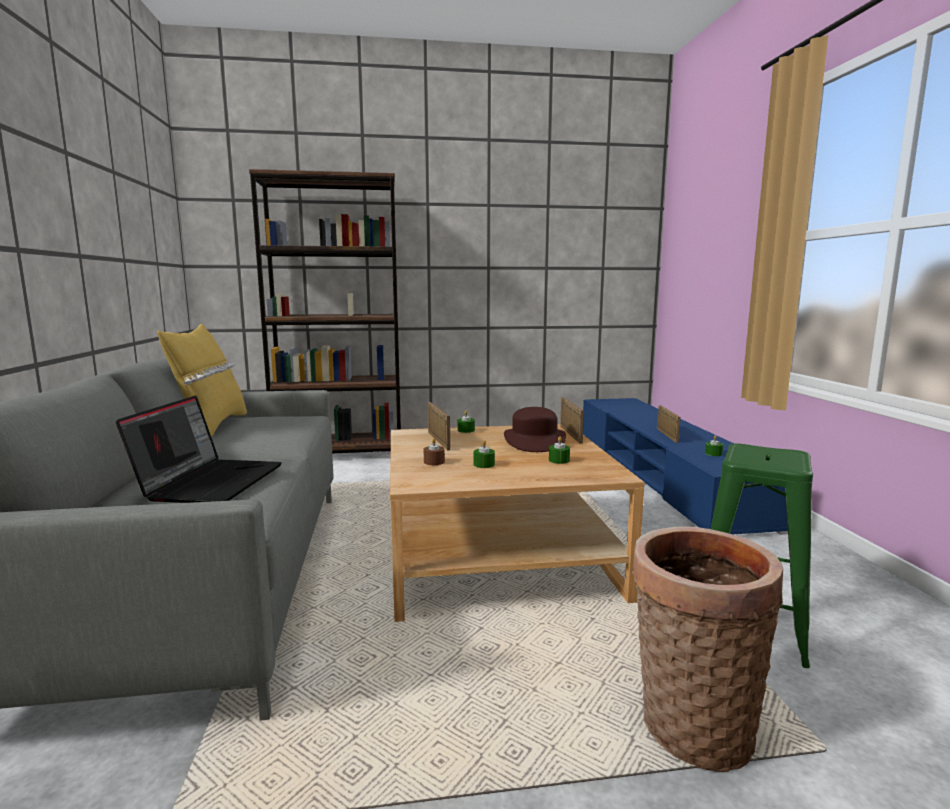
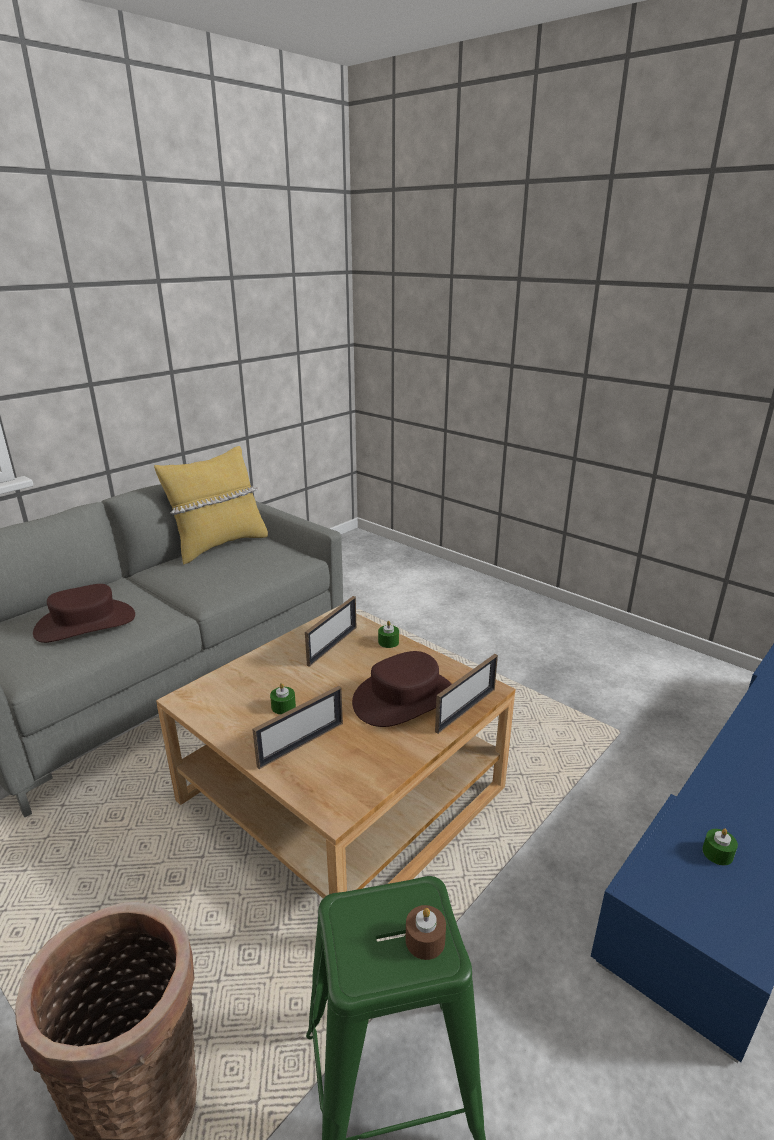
camera: 50 degrees right, 15 degrees up
(210, 481) = (85, 623): laptop -> brown hat
(340, 453) = (444, 577): brown bookcase -> none
(434, 462) = (263, 676): brown candle -> brown candle (425, 940)
(559, 460) = (349, 745): green candle -> none
(667, 435) = (735, 772): picture frame -> picture frame (301, 744)

